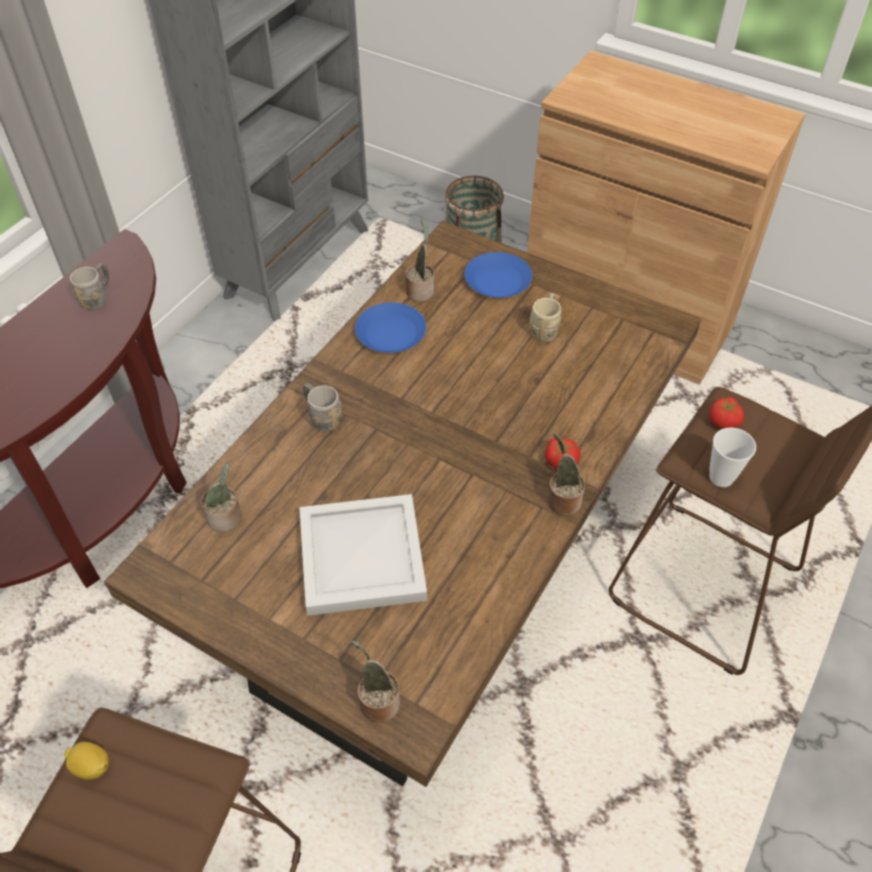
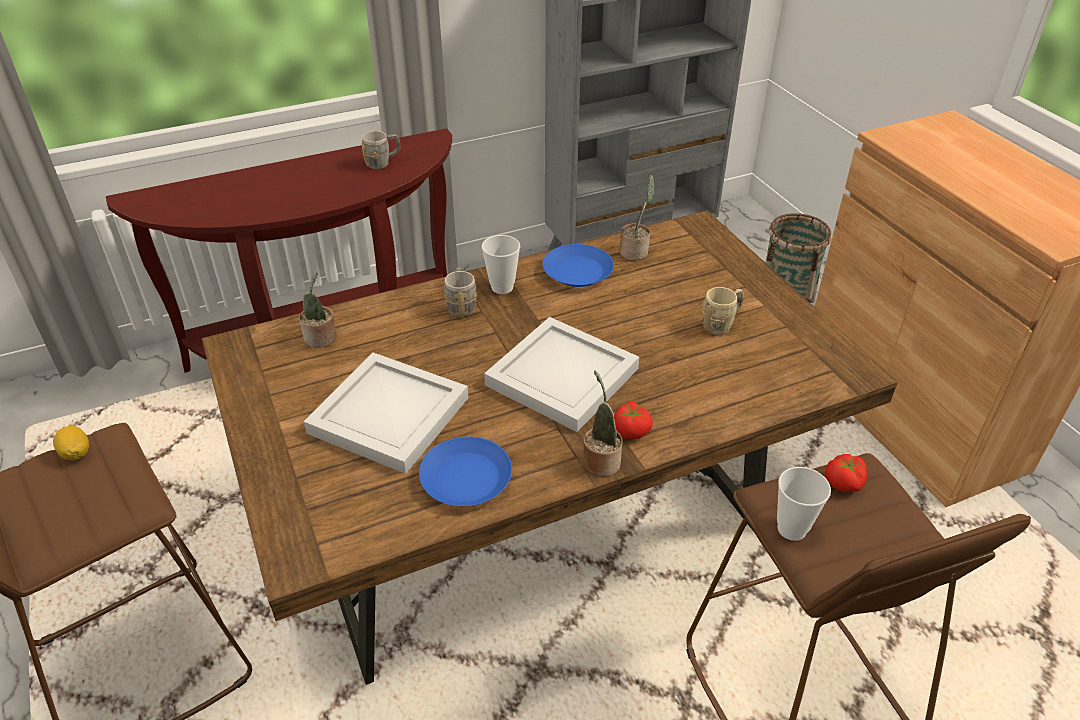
camera: 35 degrees right, 10 degrees down
(340, 381) = (502, 287): none -> cup
(377, 702) = (290, 524): potted plant -> none
(470, 443) = (562, 378): none -> white tray
(498, 280) = (713, 271): blue plate -> blue plate (467, 477)

